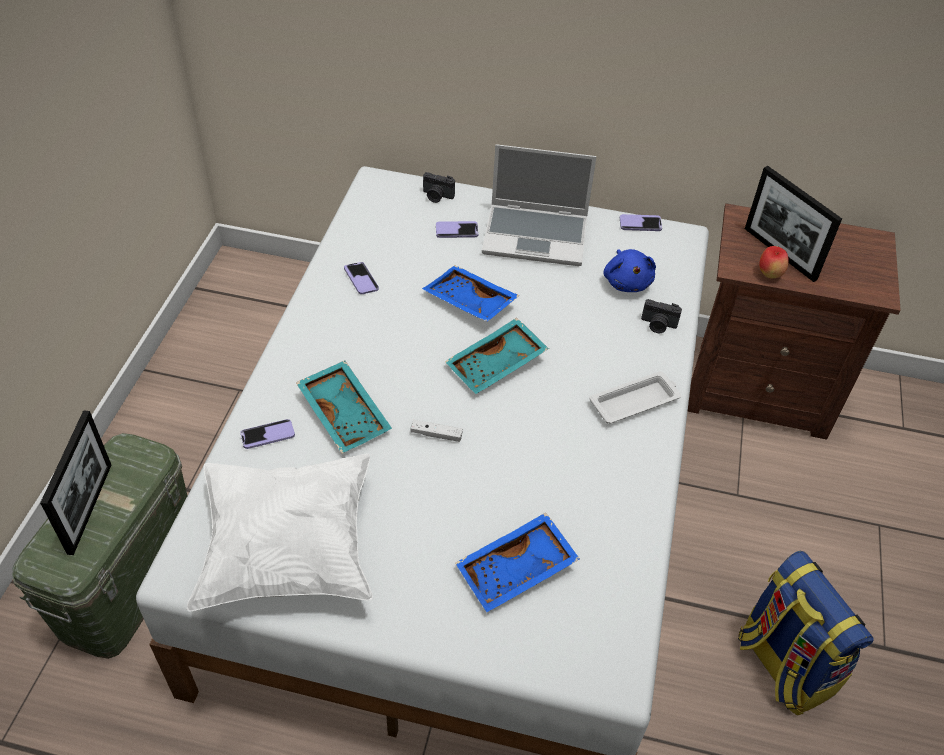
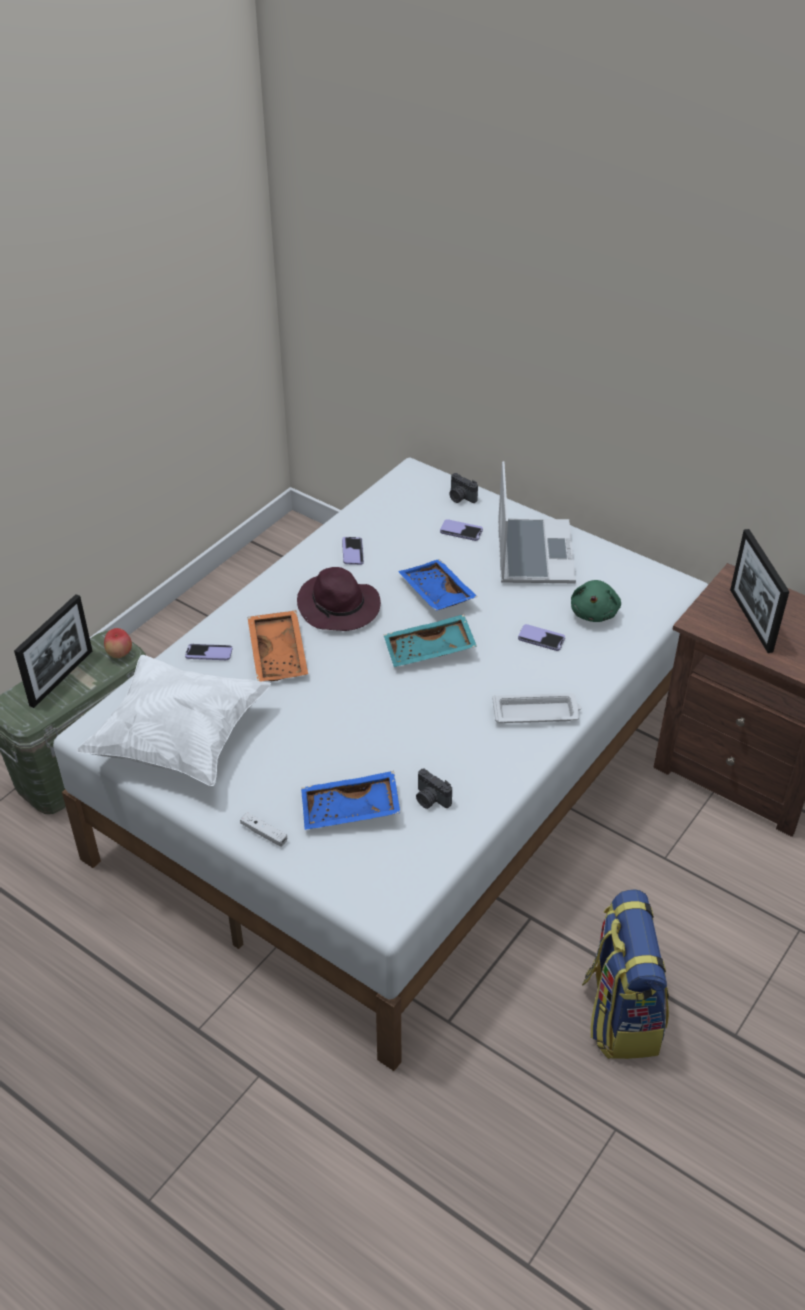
camera: 25 degrees right, 5 degrees down
(346, 414) = (280, 654): turquoise tray -> orange tray
(380, 343) = (339, 607): none -> purple hat
(436, 434) = (345, 691): white game controller -> white game controller (264, 833)
(536, 236) = (533, 553): laptop -> laptop turned 120 degrees counterclockwise
(627, 282) = (594, 612): blue plush toy -> green plush toy
(640, 224) = (641, 565): phone -> phone (541, 639)
(658, 325) = (600, 656): camera -> camera (430, 799)
(769, 274) = (727, 635): apple -> apple (120, 654)

